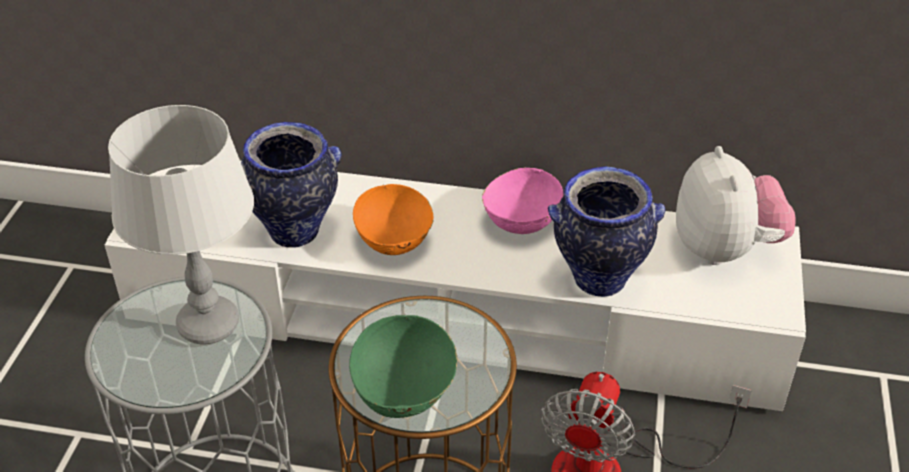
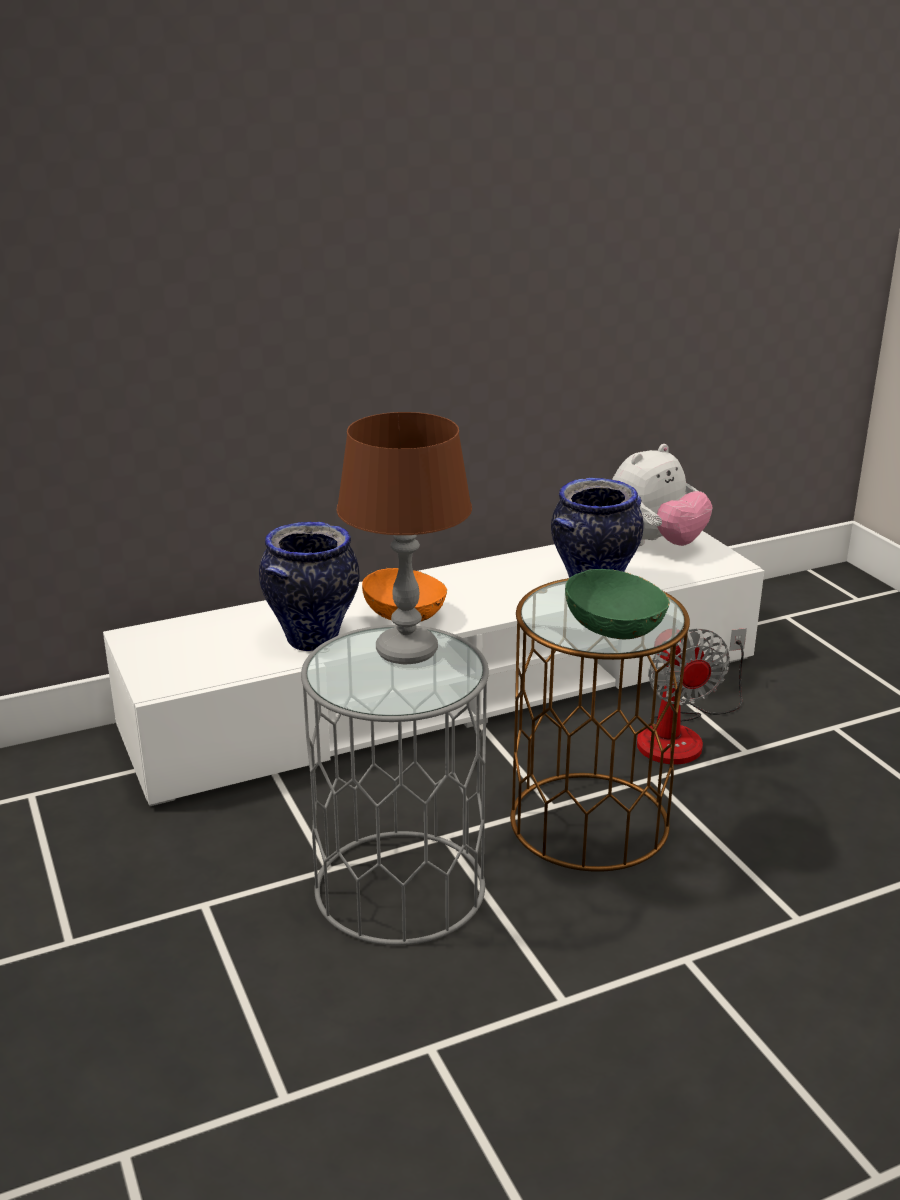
camera: 35 degrees left, 15 degrees down
(208, 325) = (406, 652): grey table lamp -> brown table lamp
(521, 219) = (489, 574): pink bowl -> none
(724, 249) = (654, 544): plush toy -> plush toy turned 90 degrees clockwise

